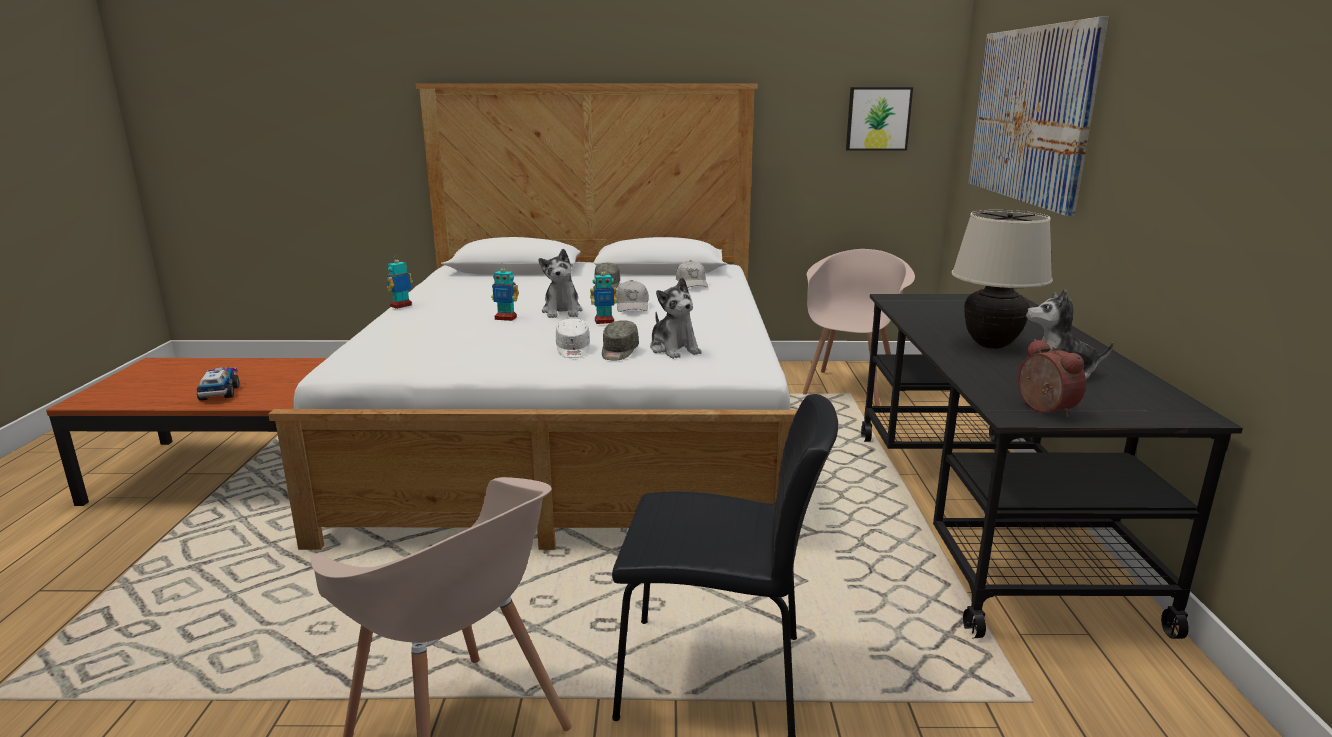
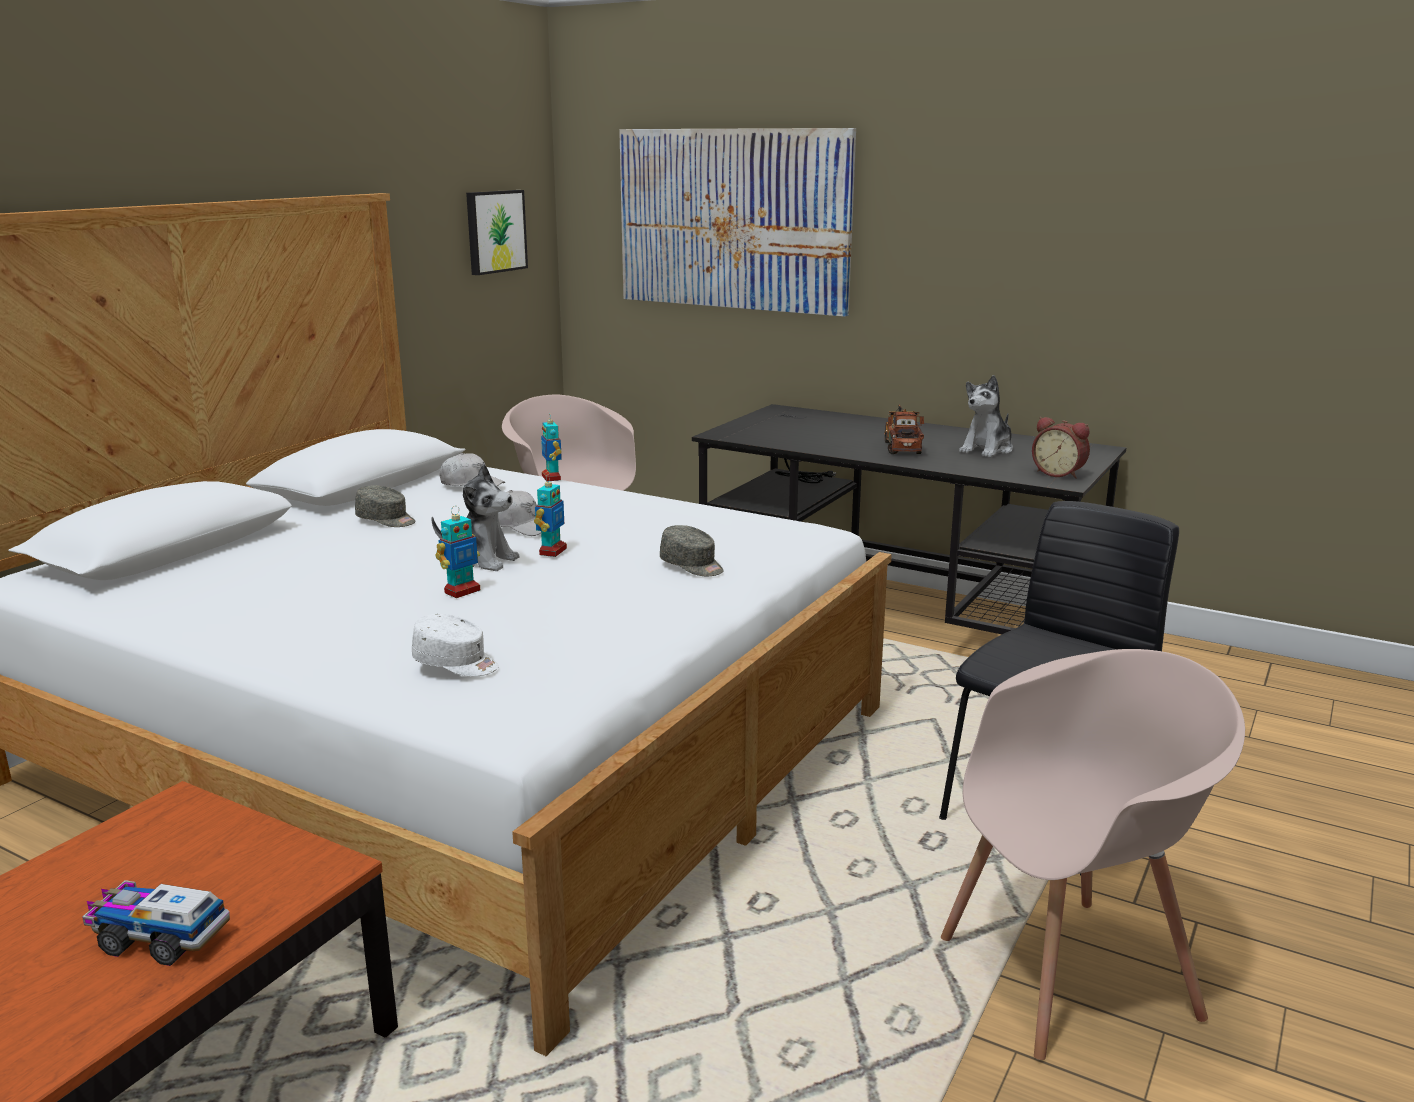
camera: 60 degrees left, 0 degrees up
(401, 306) = (233, 648): toy robot -> toy robot (552, 478)
(573, 349) = (649, 584): white cap -> white cap (456, 663)
(674, 349) = (717, 543): plush toy -> none
(991, 345) = (902, 446): beige table lamp -> toy truck
(1042, 409) = (1059, 473): alarm clock -> alarm clock turned 150 degrees counterclockwise

